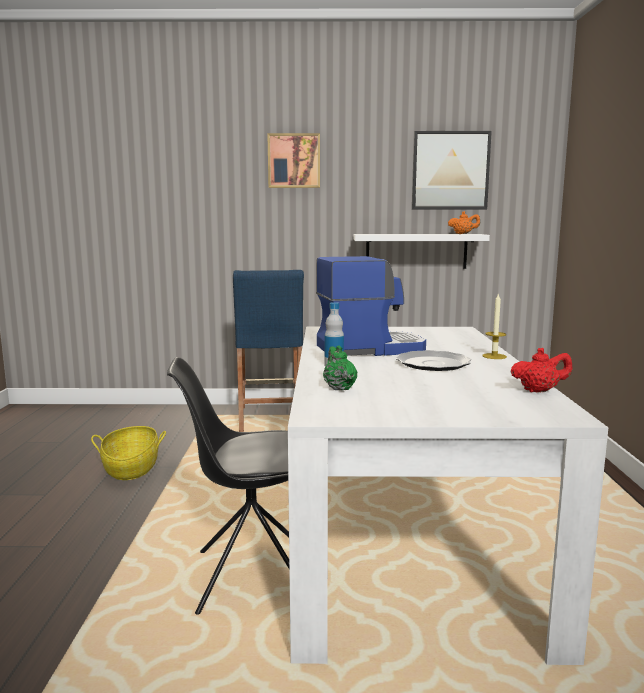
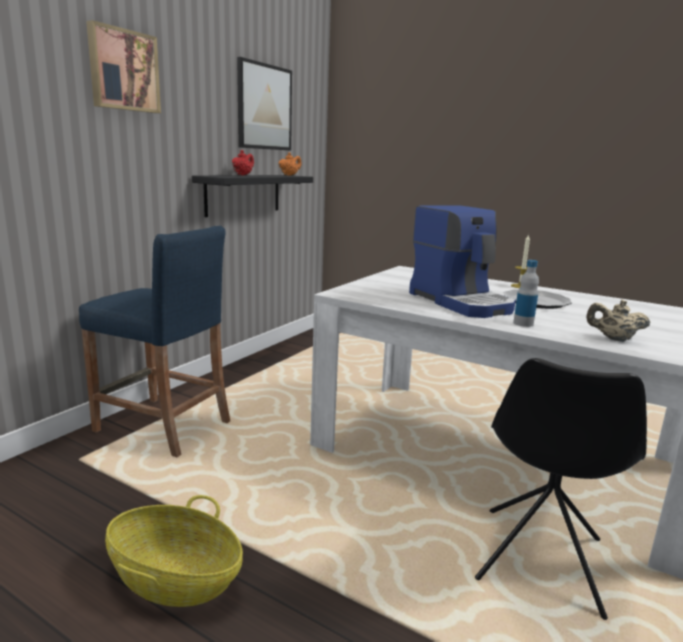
camera: 60 degrees left, 5 degrees up
(339, 388) = (614, 339): green teapot -> beige teapot
(369, 349) = (461, 302): coffee machine -> coffee machine turned 135 degrees clockwise
(416, 251) = (243, 194): white shelf -> black shelf
(539, 391) = (635, 303): red teapot -> red teapot (243, 175)

